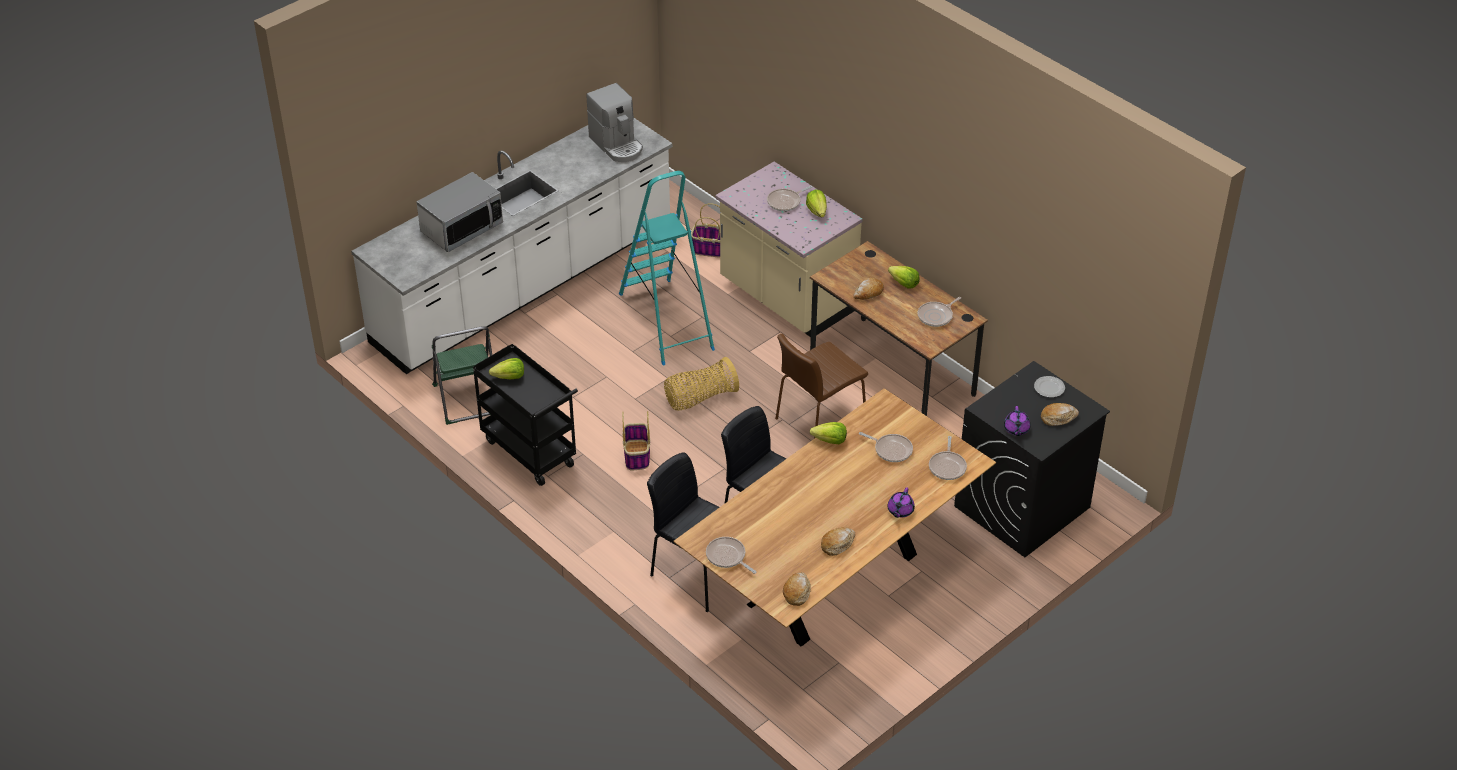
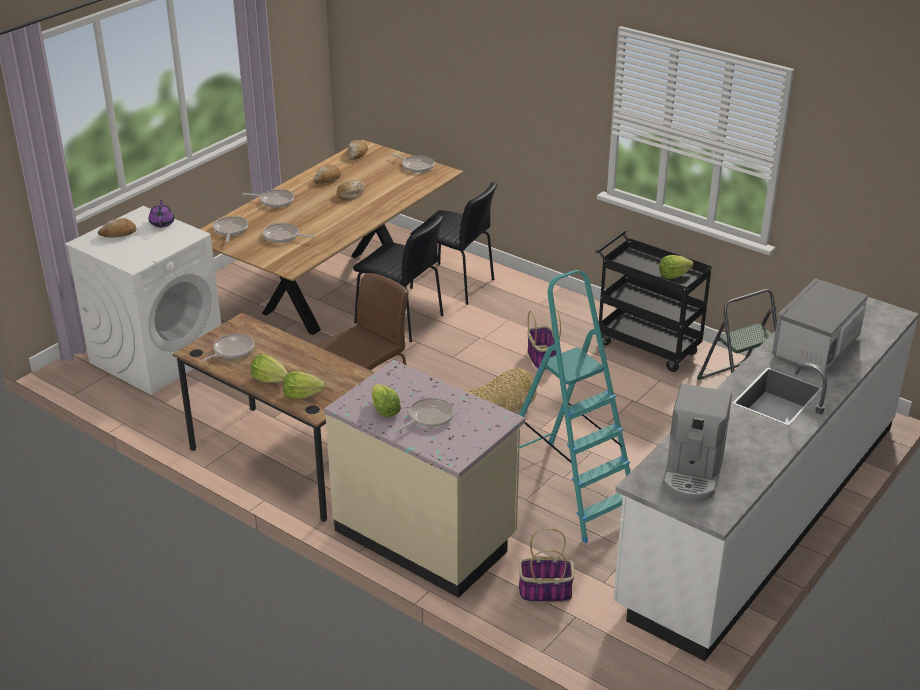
camera: 170 degrees right, 10 degrees down
(617, 145) = (692, 474): coffee machine -> coffee machine turned 120 degrees counterclockwise
(830, 441) = (342, 237): lettuce -> lettuce (302, 395)
(868, 293) = (312, 365): bread -> bread (351, 194)
(900, 511) = (275, 201): purple teapot -> frying pan
(1022, 507) = (157, 356): black washing machine -> white washing machine
(1049, 388) = (121, 254): plate -> none

